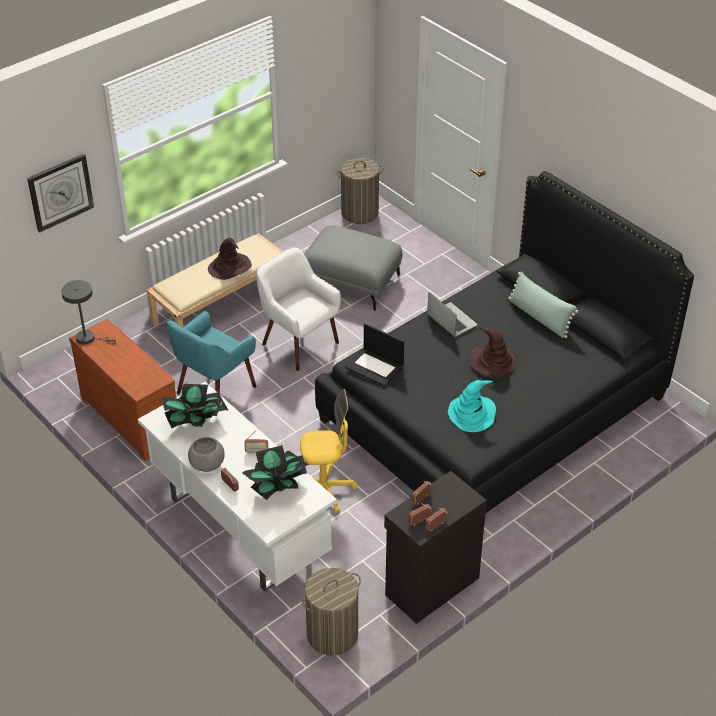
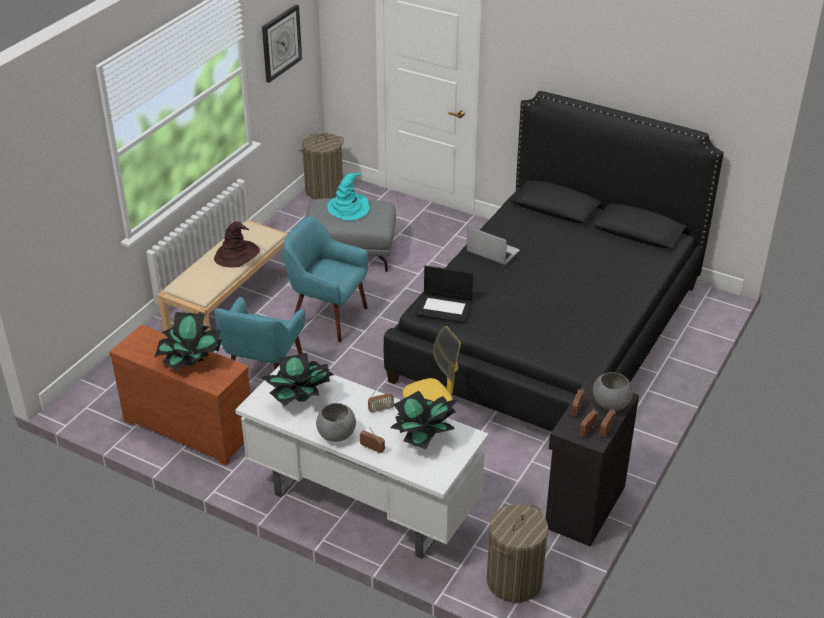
camera: 20 degrees left, 5 degrees down
(60, 192) = (66, 194): wall clock -> wall clock (281, 43)
(89, 338) = (132, 347): grey table lamp -> none
(129, 364) = (190, 362): none -> potted plant
(299, 343) = (328, 317): white armchair -> turquoise armchair
(455, 502) = (610, 404): none -> grey bowl
(472, 414) = (562, 328): turquoise hat -> turquoise hat (348, 208)
(493, 362) = (553, 279): brown hat -> none
(539, 317) = (571, 232): green pillow -> none

